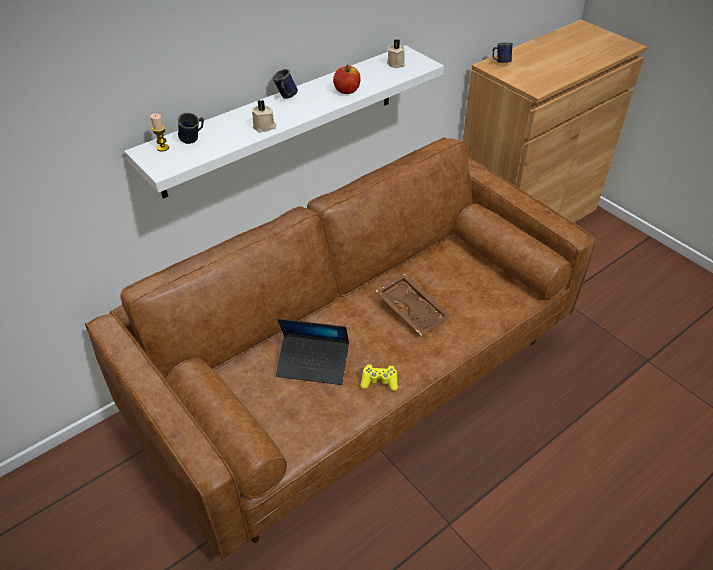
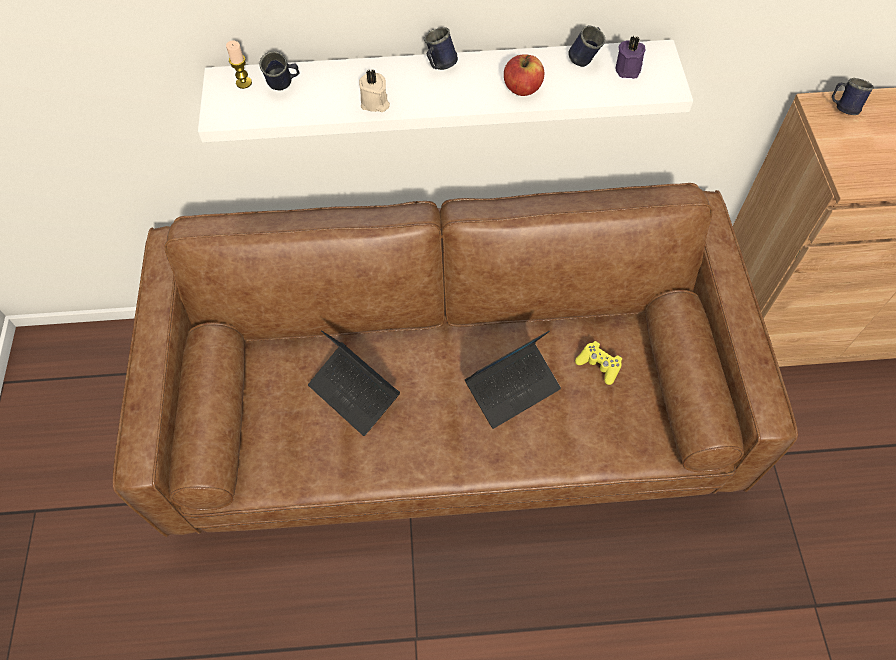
camera: 35 degrees right, 15 degrees up
(368, 67) = (585, 59): none -> blue mug
(379, 381) = (404, 456): yellow game controller -> yellow game controller (599, 365)
(396, 63) = (629, 68): beige candle -> purple candle
(413, 309) = (512, 388): brown tray -> laptop

